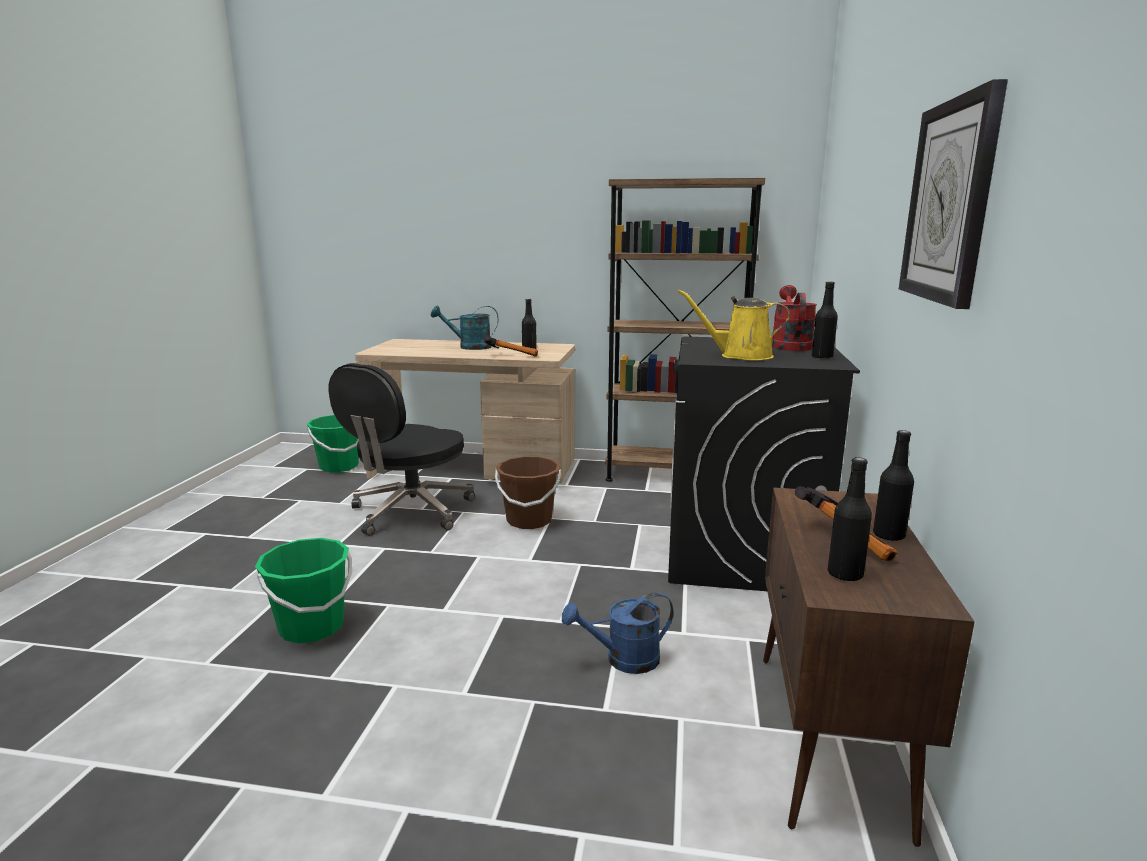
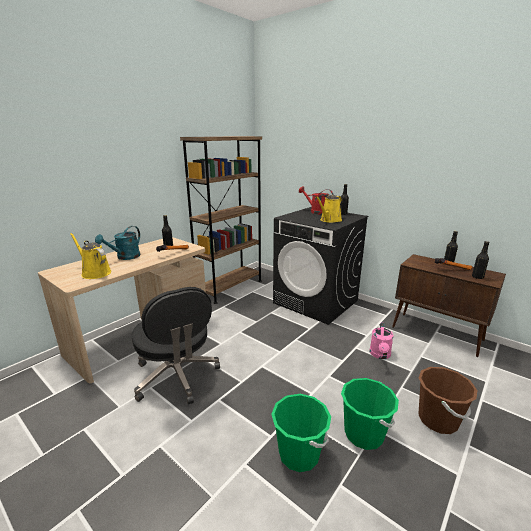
camera: 60 degrees left, 5 degrees up
(339, 466) = (42, 393): green bucket -> green bucket (364, 434)
(410, 349) = (95, 273): none -> yellow watering can
(529, 520) = (236, 338): brown bucket -> brown bucket (438, 420)
(623, 660) = (380, 355): blue watering can -> pink watering can
(950, 202) = (448, 158): wall clock -> none

